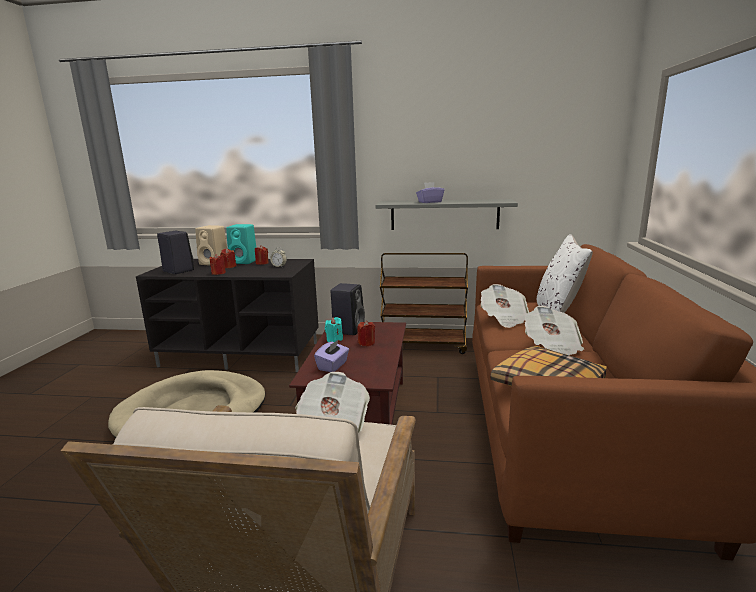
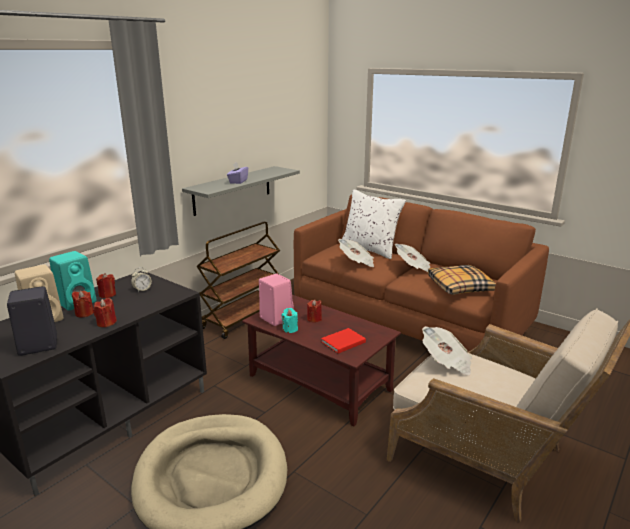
camera: 60 degrees left, 5 degrees up
(333, 366) = (342, 342): purple tissue box -> red book
(348, 329) = (275, 318): black speaker -> pink speaker

